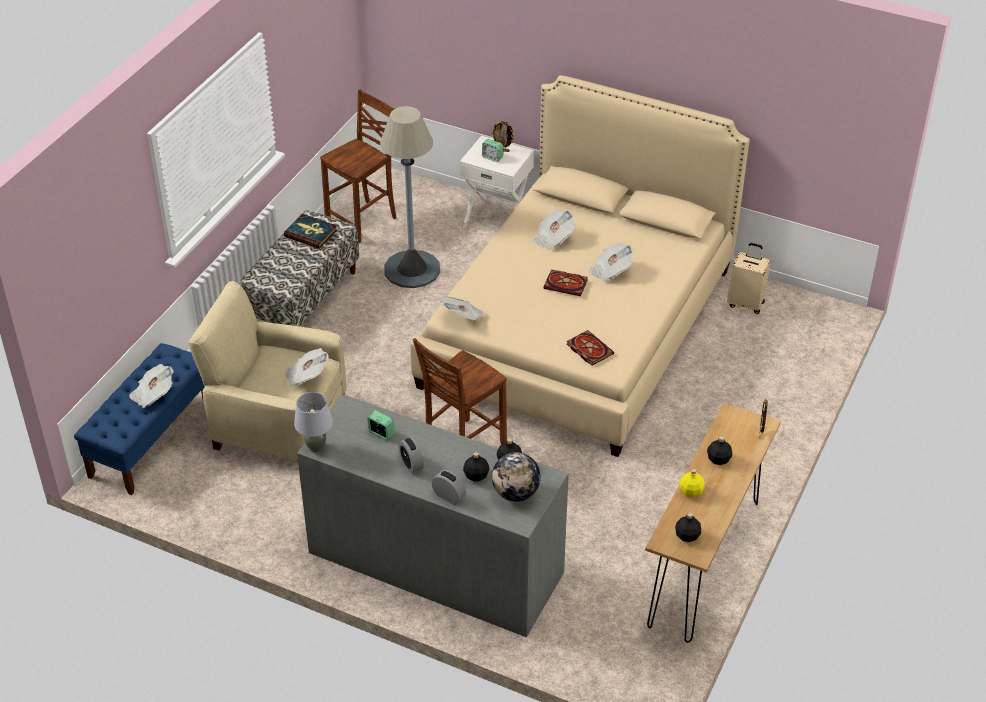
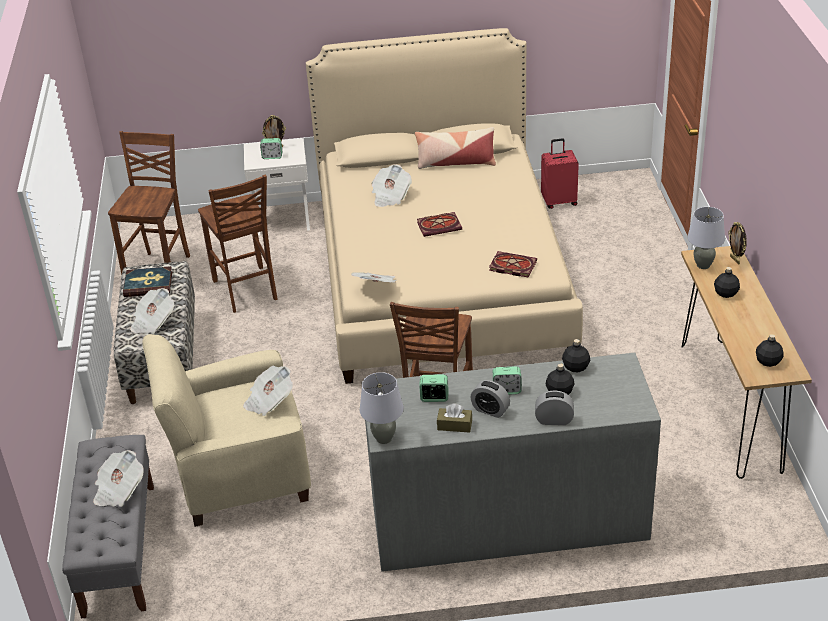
camera: 30 degrees left, 5 degrees down
(151, 439) = (119, 548): blue bench -> grey bench
(374, 463) = (454, 425): none -> brown tissue box
(412, 270) = (246, 291): grey floor lamp -> brown chair
(439, 454) = (507, 390): none -> alarm clock
(516, 493) = (610, 389): globe -> none
(610, 271) = (465, 201): newspaper -> newspaper (153, 322)
(638, 229) = (455, 162): none -> pillow
(691, 492) = (732, 327): yellow bottle -> none
(727, 424) = (703, 265): none -> grey table lamp
(746, 303) = (559, 201): beige suitcase -> red suitcase

